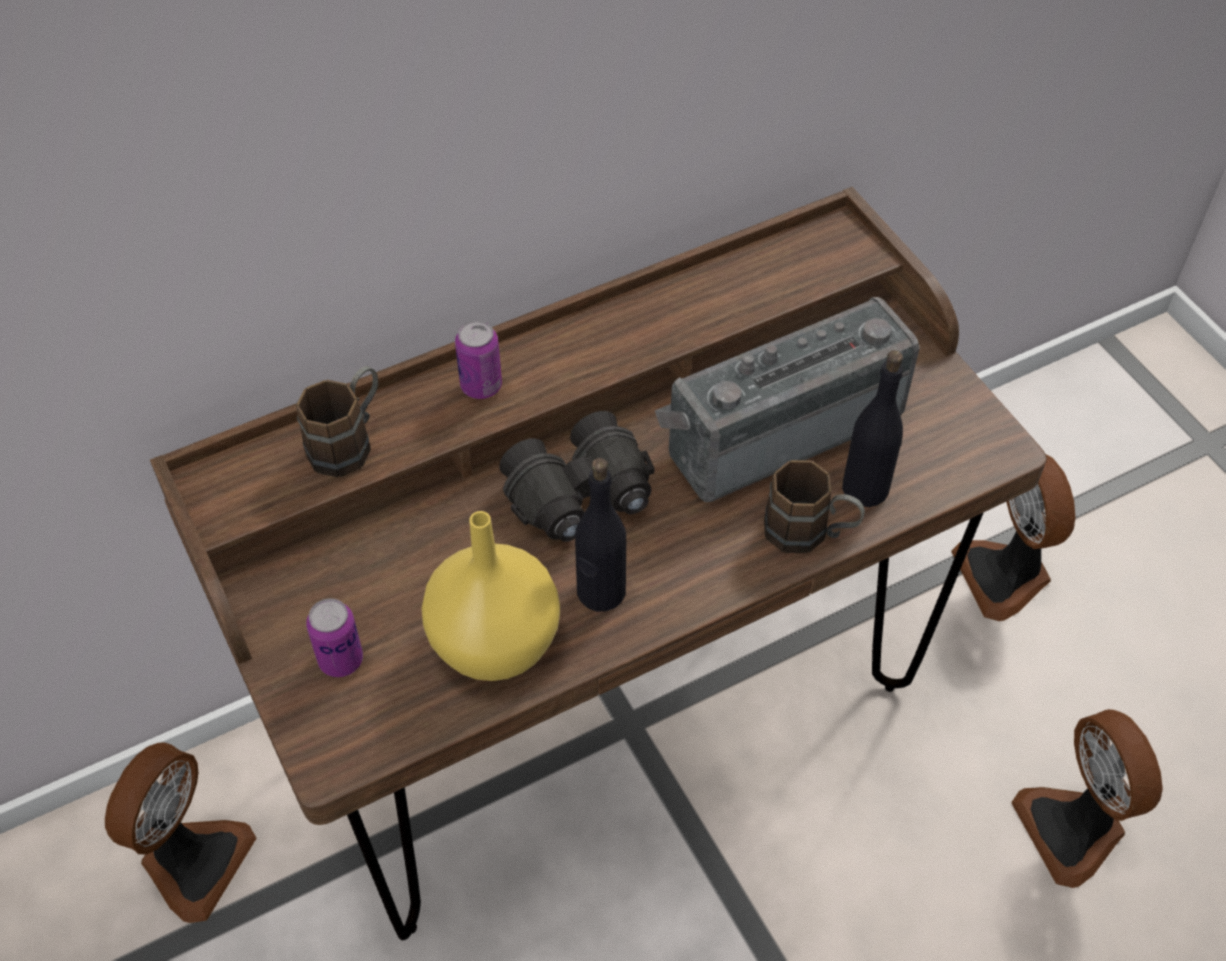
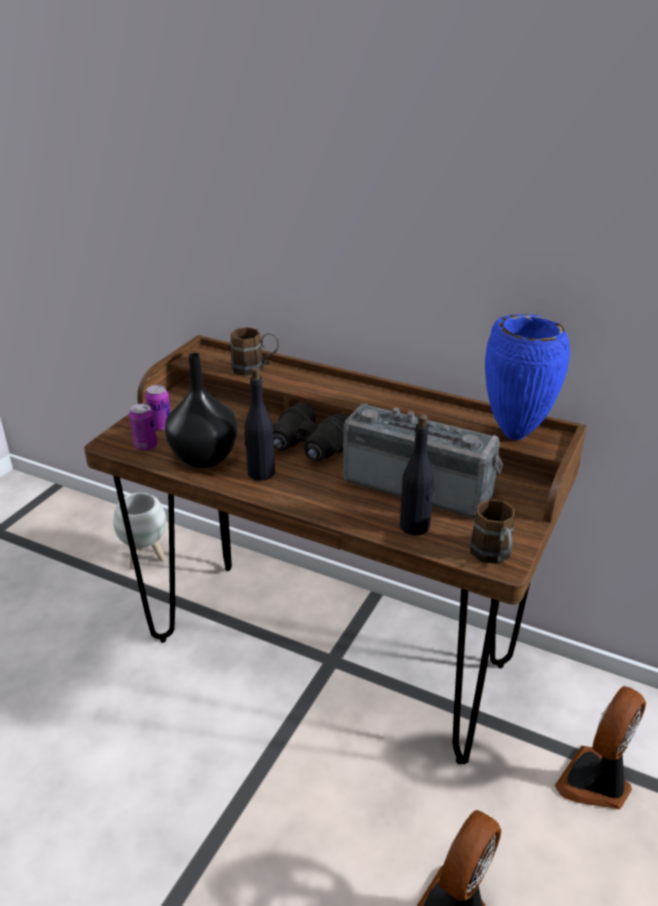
camera: 55 degrees right, 20 degrees down
(192, 861) = (146, 559): fan -> white planter
(481, 386) = (321, 384): can -> can (146, 446)
(496, 646) = (203, 458): yellow vase -> black vase
(808, 263) = (516, 434): none -> blue vase
(809, 533) = (364, 519): brown mug -> brown mug (493, 557)

